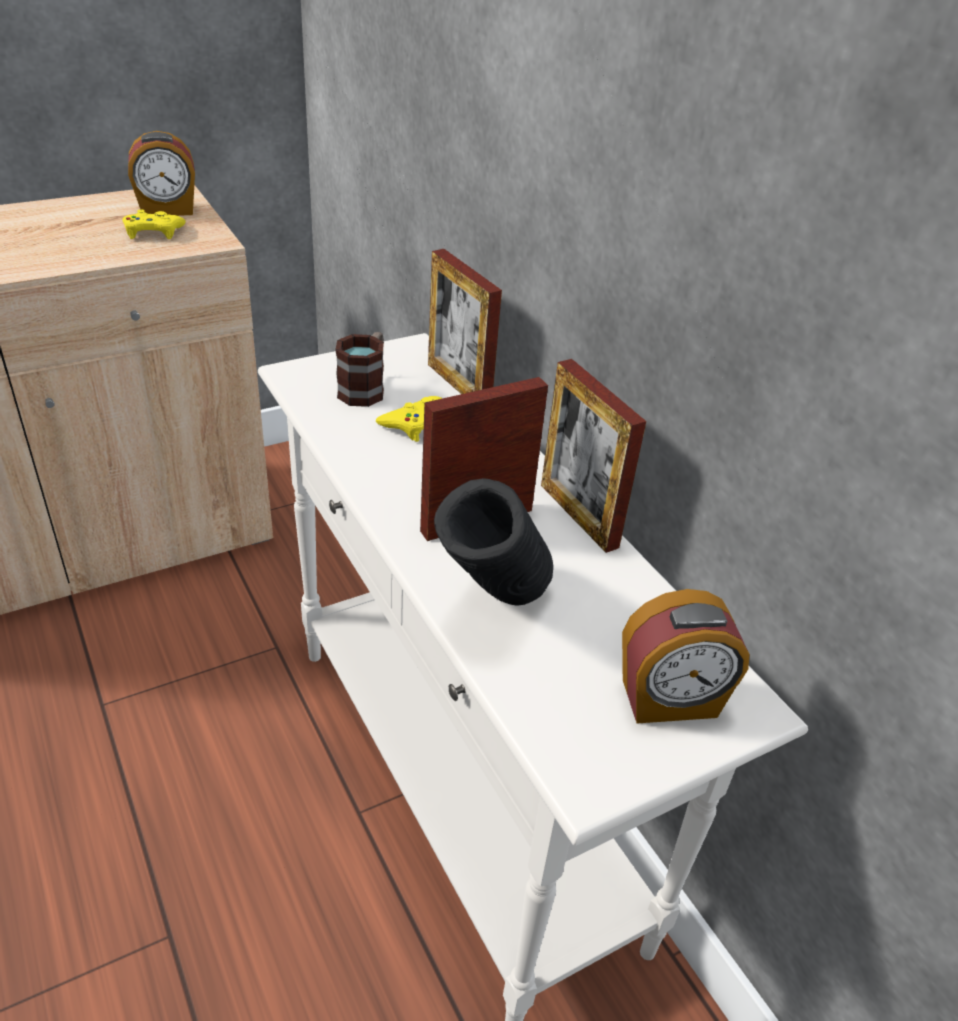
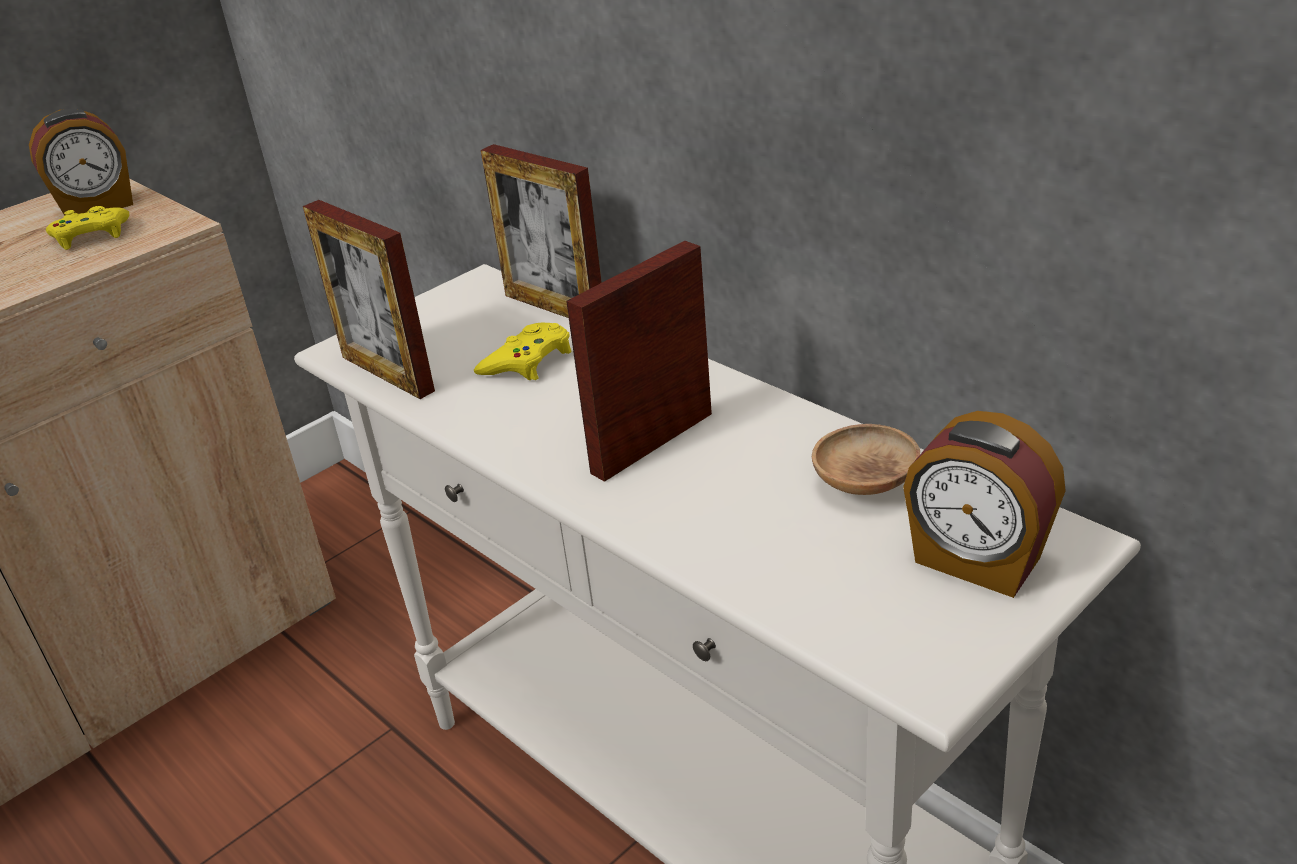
camera: 10 degrees left, 5 degrees down
(365, 388) = (442, 341): mug -> none
(492, 607) = (719, 528): black vase -> none
(578, 515) = (768, 403): picture frame -> picture frame (387, 373)
(617, 606) = (864, 483): none -> brown bowl
(670, 700) = (976, 562): alarm clock -> alarm clock turned 60 degrees clockwise

